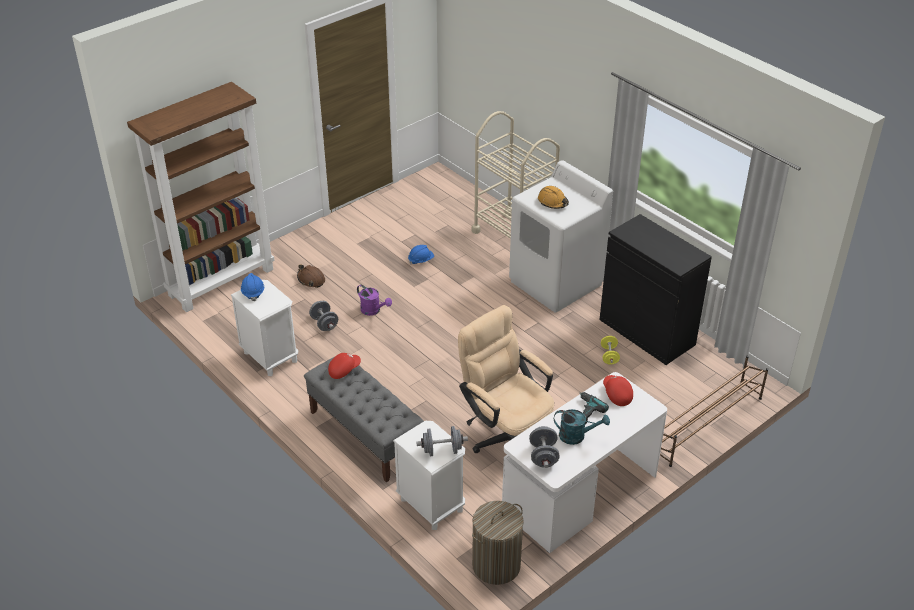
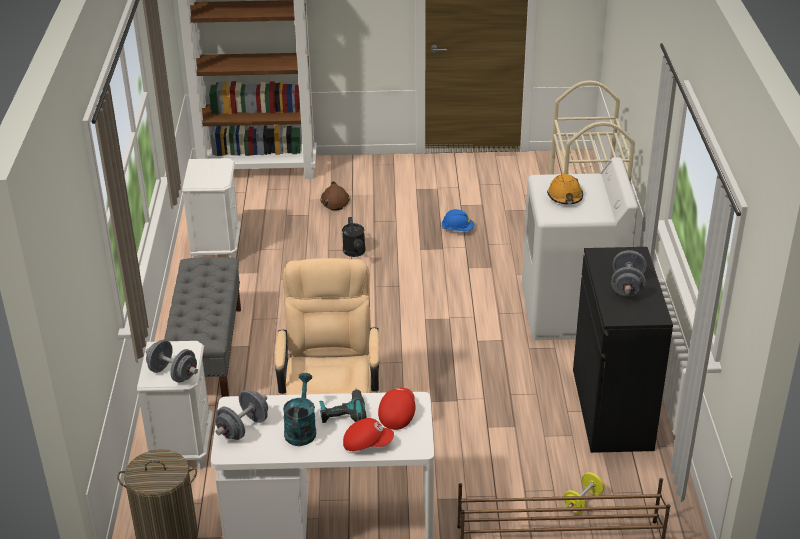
camera: 40 degrees right, 5 degrees down
(253, 292) = (207, 165): blue hard hat -> none
(324, 324) = (297, 243): grey dumbbell -> grey dumbbell (627, 286)
(344, 370) = (214, 271): red cap -> red cap (367, 443)
(373, 311) = (355, 253): purple watering can -> black watering can
(577, 436) = (301, 429): turquoise watering can -> turquoise watering can turned 135 degrees counterclockwise
(609, 356) = (537, 410): yellow dumbbell -> yellow dumbbell (582, 501)

